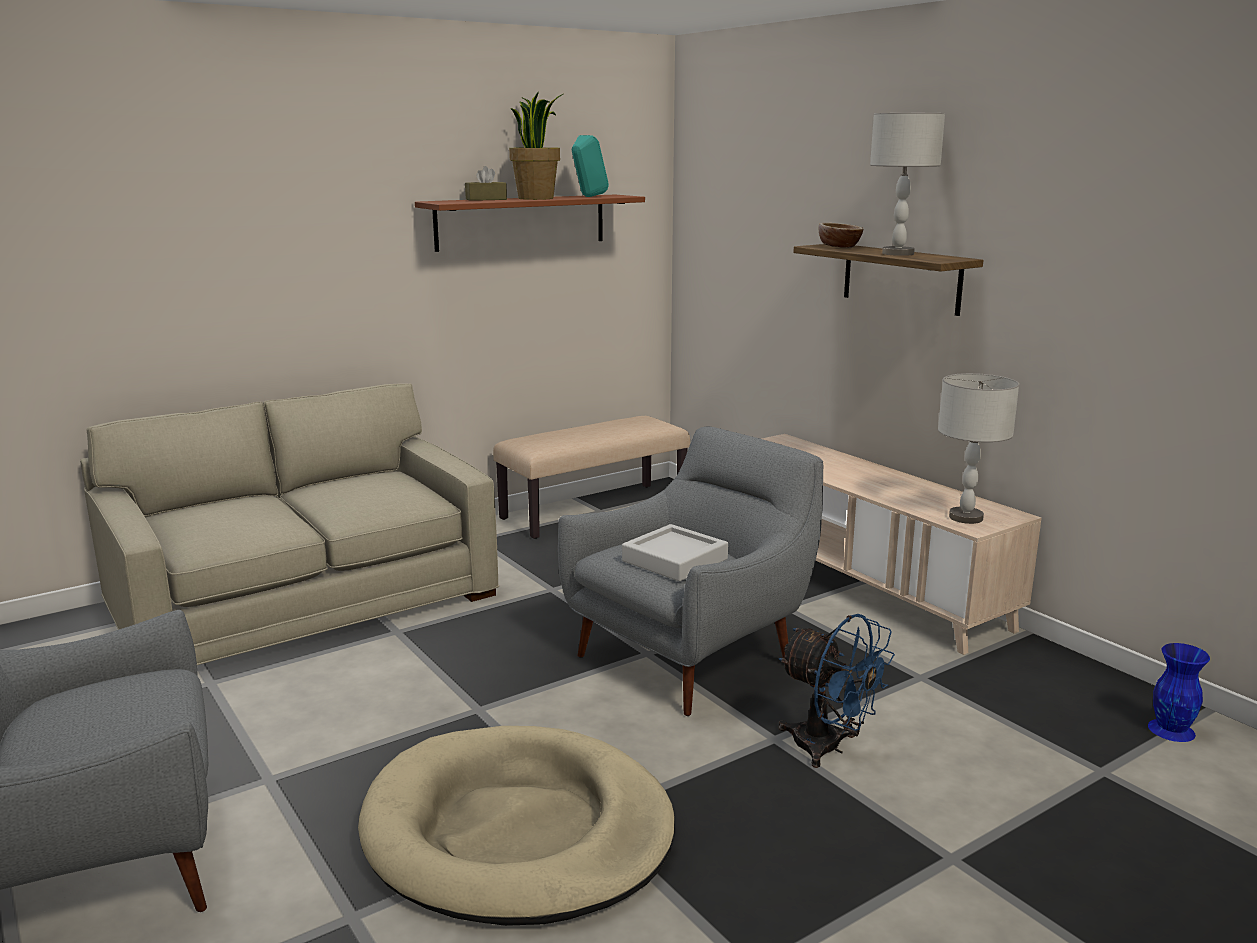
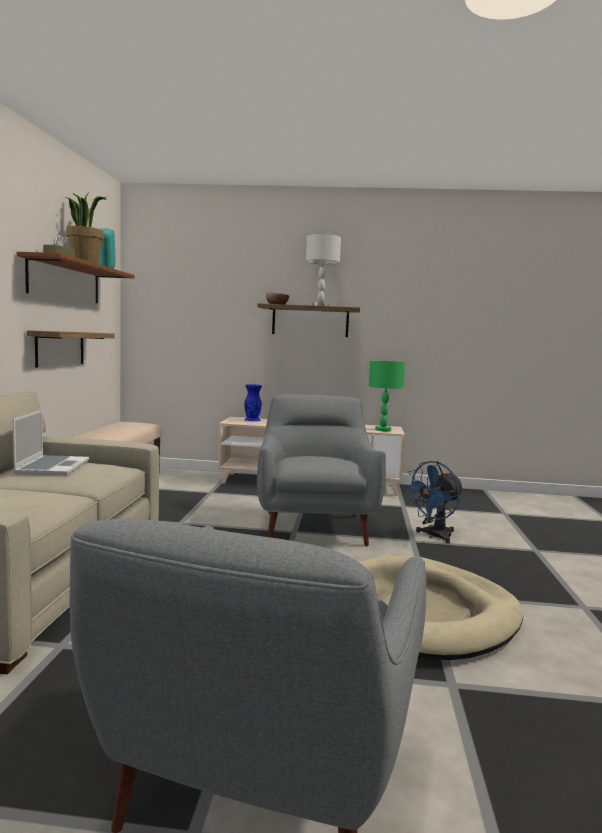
camera: 50 degrees left, 10 degrees down
(364, 485) = (52, 467): none -> laptop
(510, 315) = (60, 348): none -> shelf
(674, 560) = (330, 461): grey tray -> none
(829, 748) = (434, 536): blue fan -> blue fan turned 150 degrees clockwise
(966, 518) = (383, 430): grey table lamp -> green table lamp
(1172, 729) = (490, 497): blue vase -> blue vase (252, 419)

